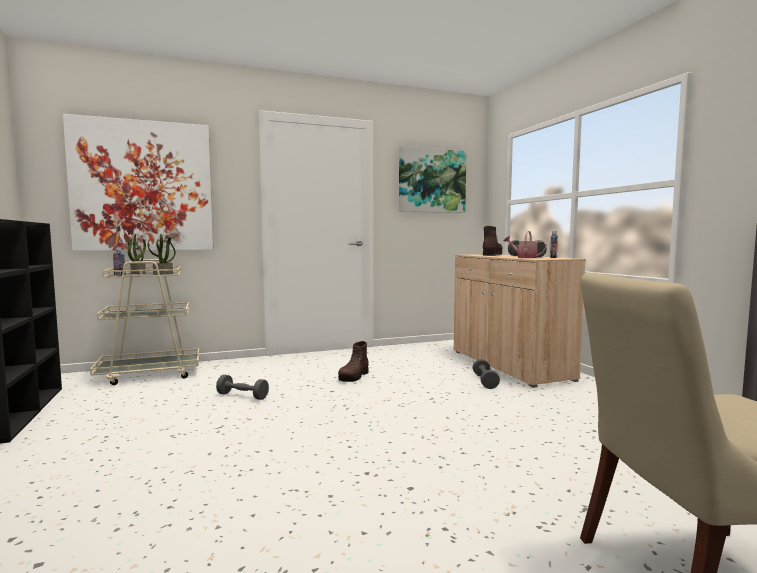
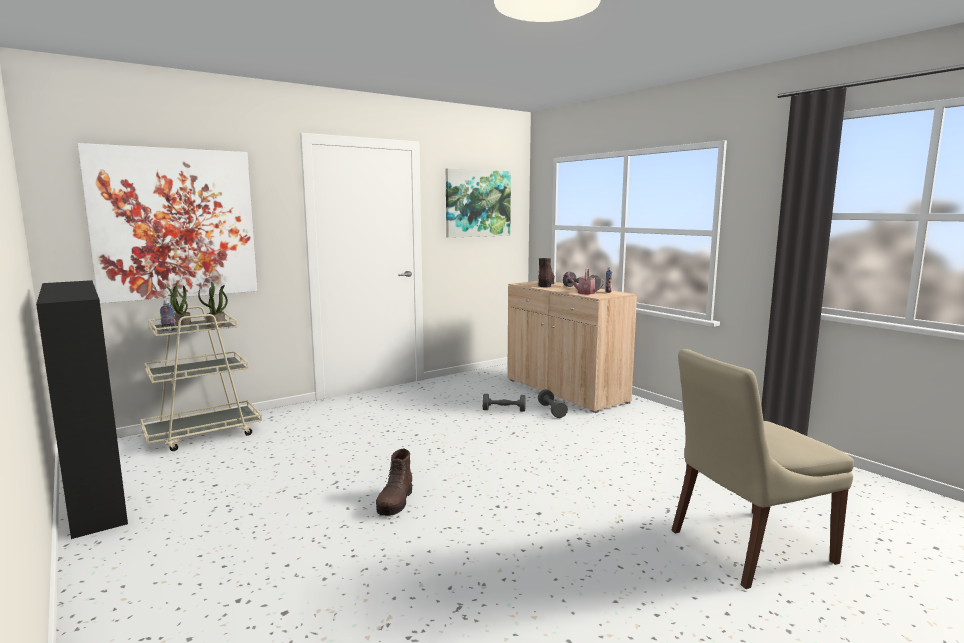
camera: 15 degrees left, 5 degrees up
(242, 396) = (330, 449): grey dumbbell -> grey dumbbell (504, 410)
(354, 377) = (427, 417): brown boot -> brown boot (395, 502)

